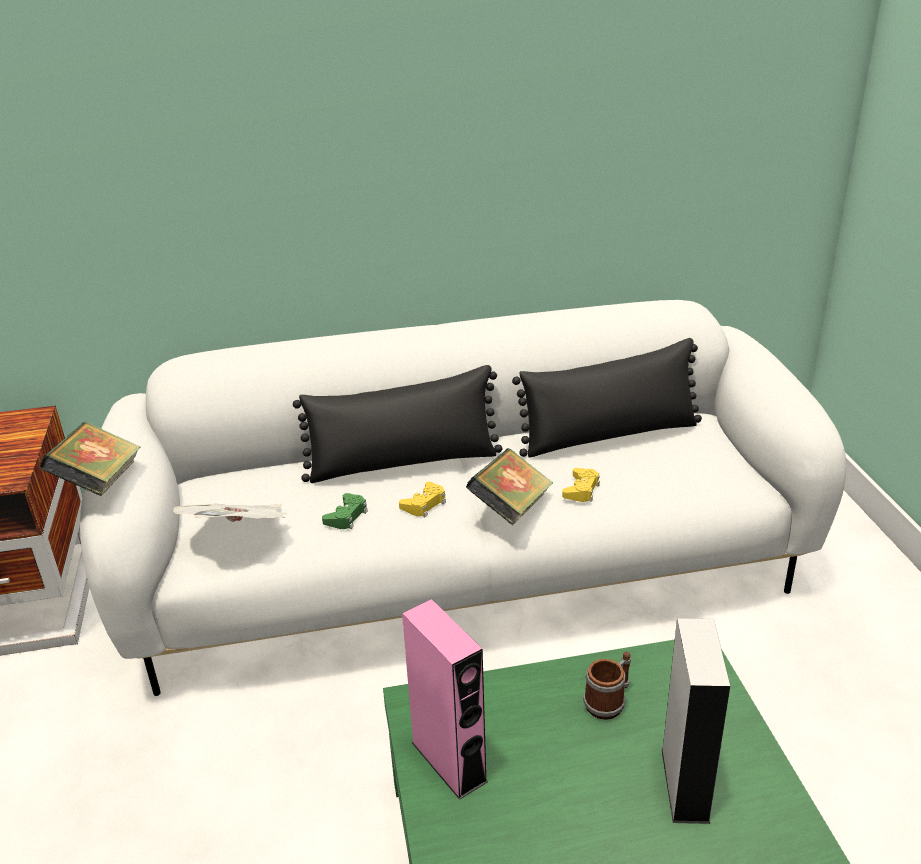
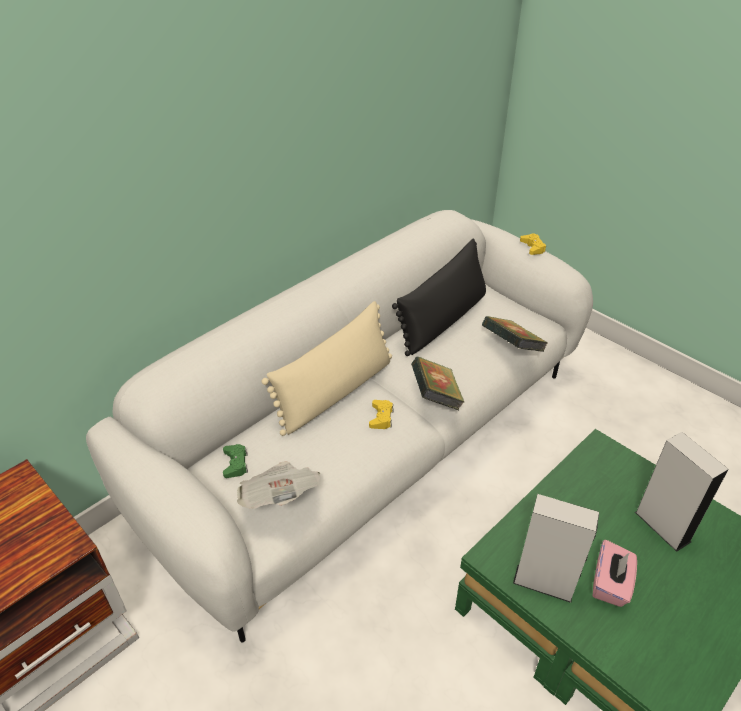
camera: 35 degrees left, 10 degrees up
(99, 482) = (176, 513): book -> book (511, 348)
(346, 516) = (340, 449): green game controller -> green game controller (235, 464)
(403, 463) = (335, 391): black pillow -> beige pillow
(449, 762) = (544, 583): pink speaker -> grey speaker
(534, 808) = (610, 584): none -> pink tissue box
(581, 490) = (464, 366): yellow game controller -> yellow game controller (533, 247)
(609, 701) = (586, 497): mug -> none

